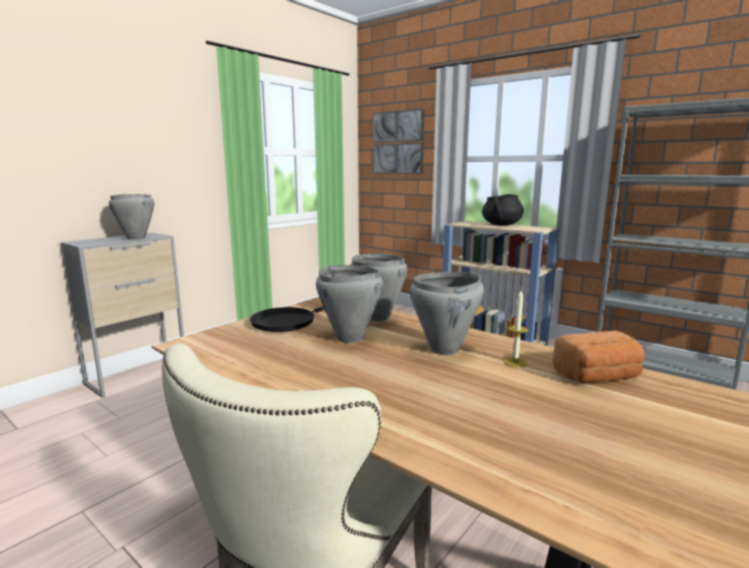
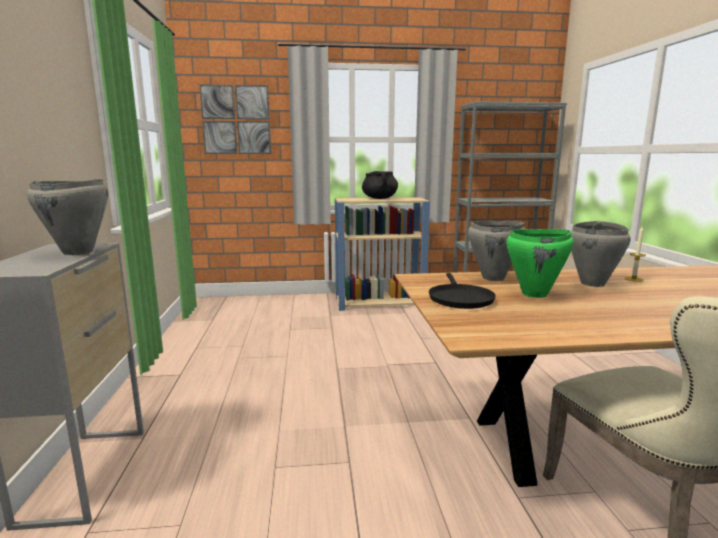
camera: 45 degrees left, 0 degrees up
(350, 338) = (535, 294): grey cooking pot -> green cooking pot
(598, 377) = (672, 274): bread -> none

